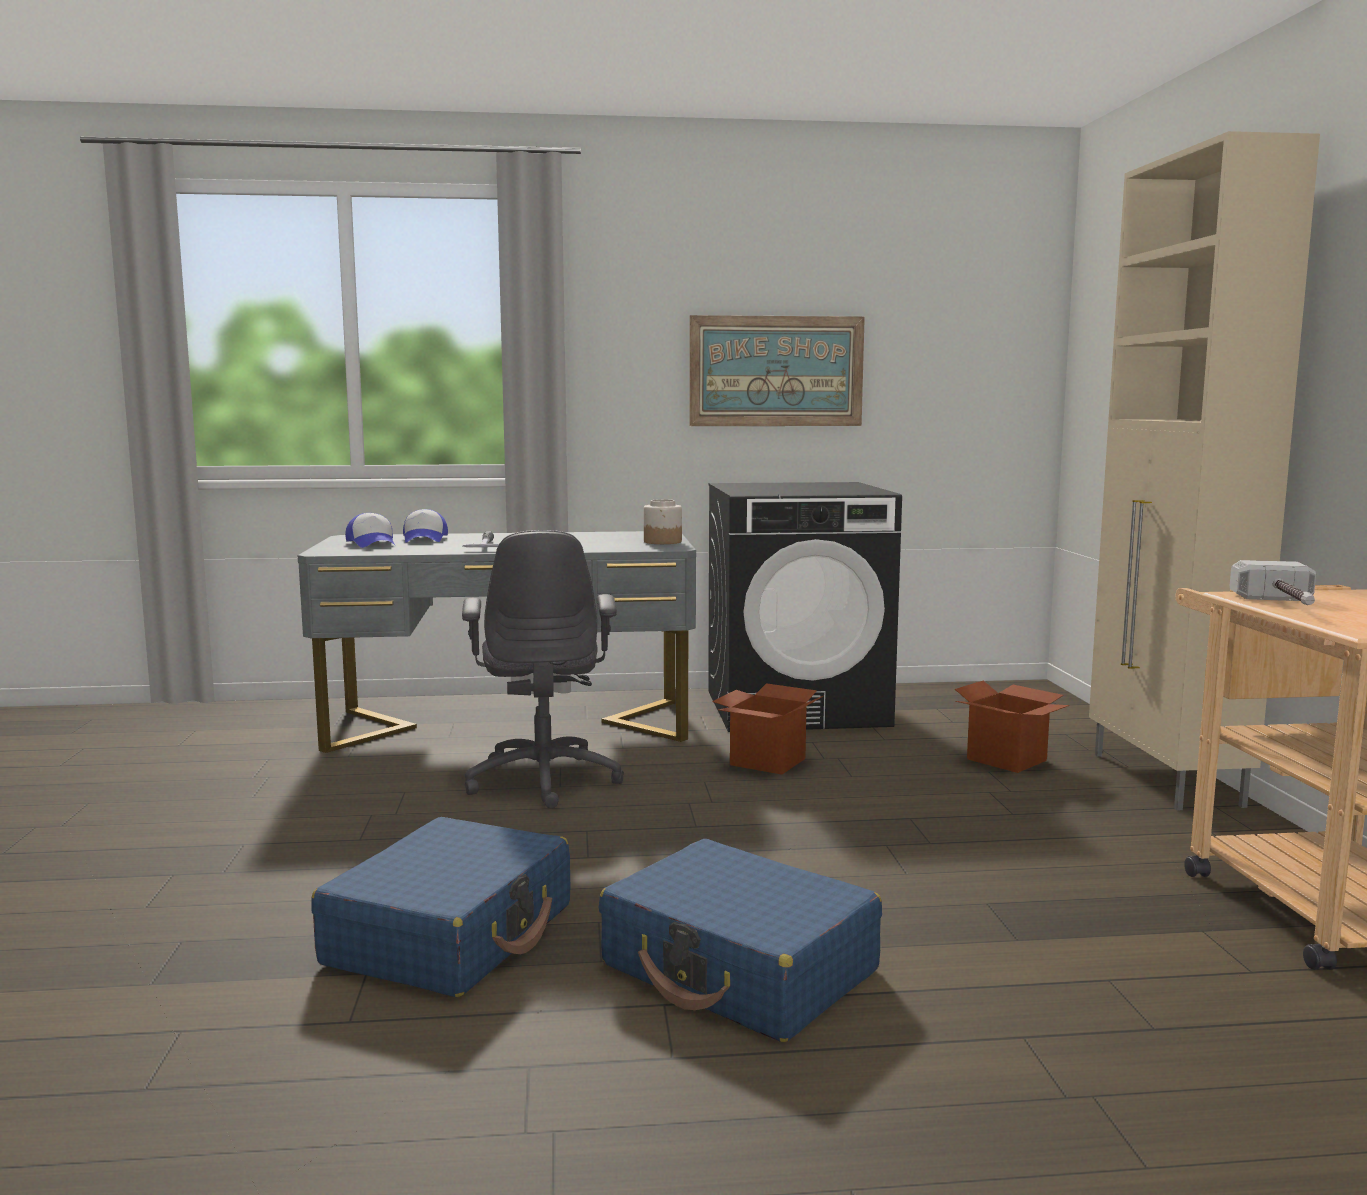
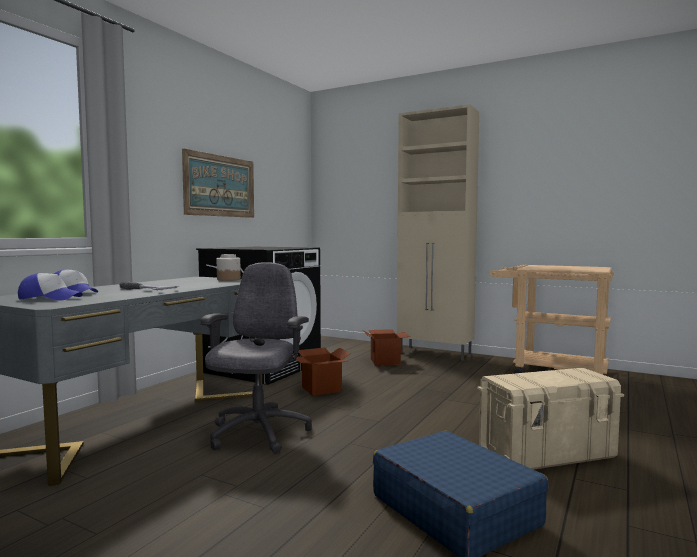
camera: 55 degrees left, 5 degrees down
(544, 780) = (257, 434): grey office chair -> grey office chair turned 105 degrees counterclockwise
(740, 969) = (547, 454): blue suitcase -> beige storage box
(1284, 605) = (551, 268): hammer -> none

